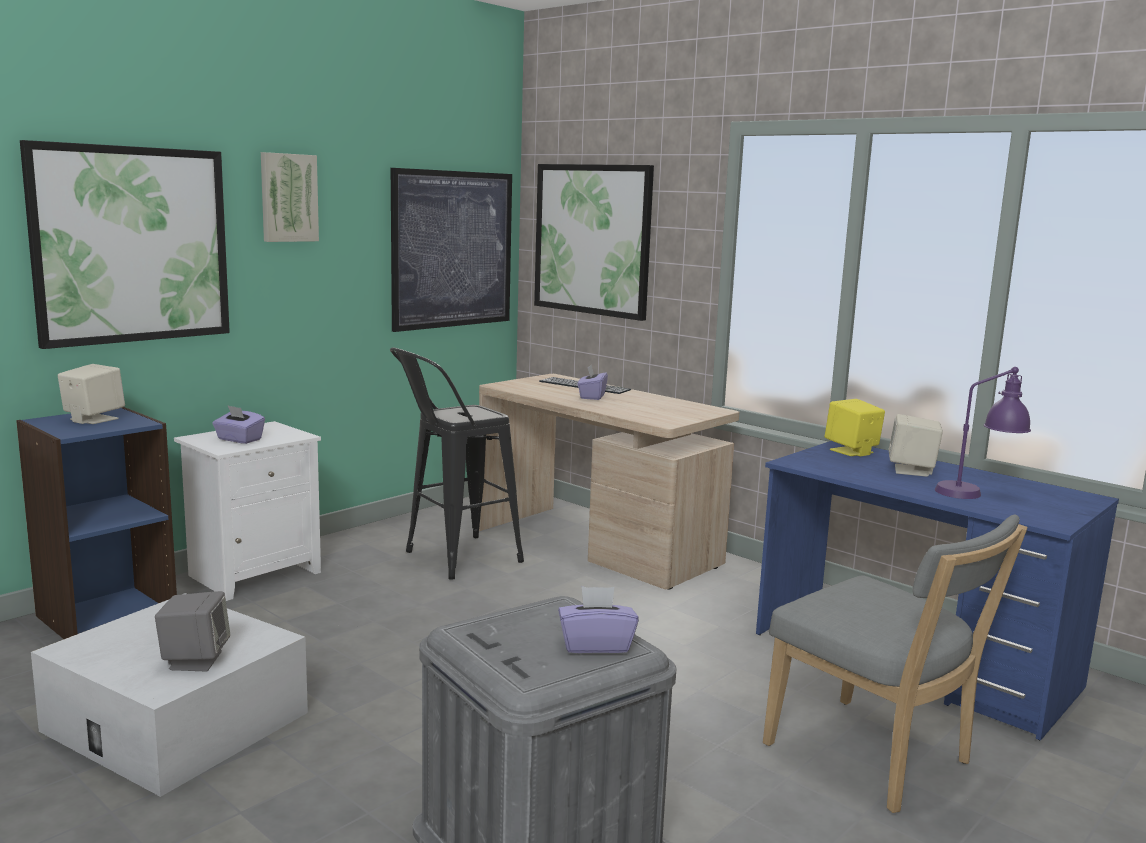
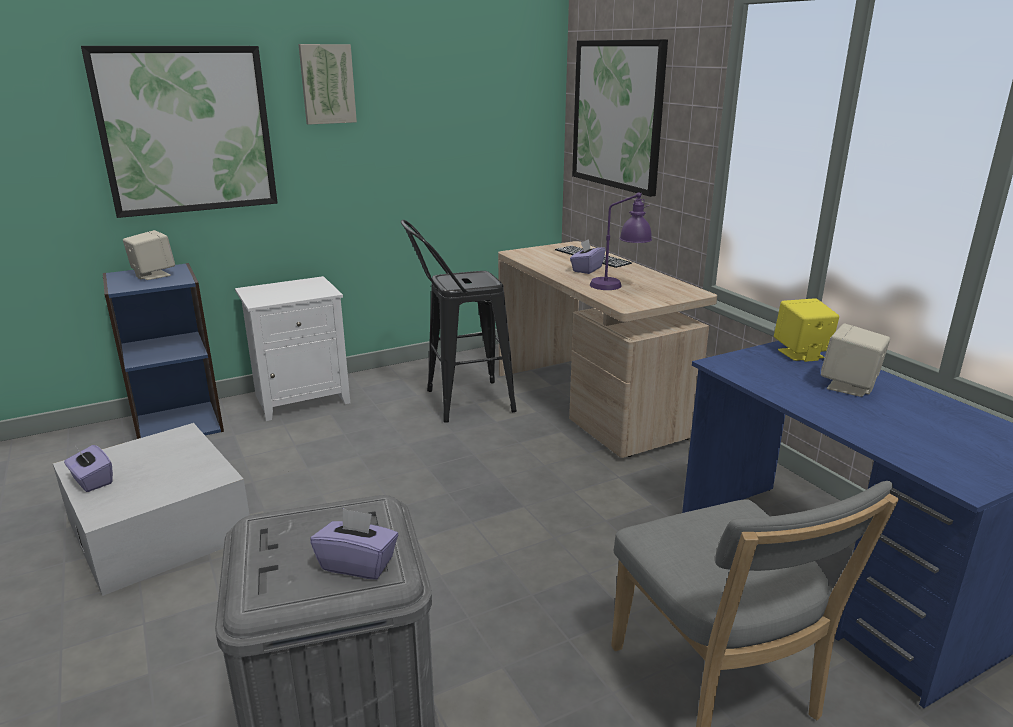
camera: 20 degrees right, 10 degrees up
(195, 660) = (148, 489): grey speaker -> none
(239, 439) = (278, 293): purple tissue box -> purple tissue box (92, 481)
(452, 249) = (494, 125): picture -> none
(977, 493) = (904, 428): purple table lamp -> purple table lamp (619, 287)

